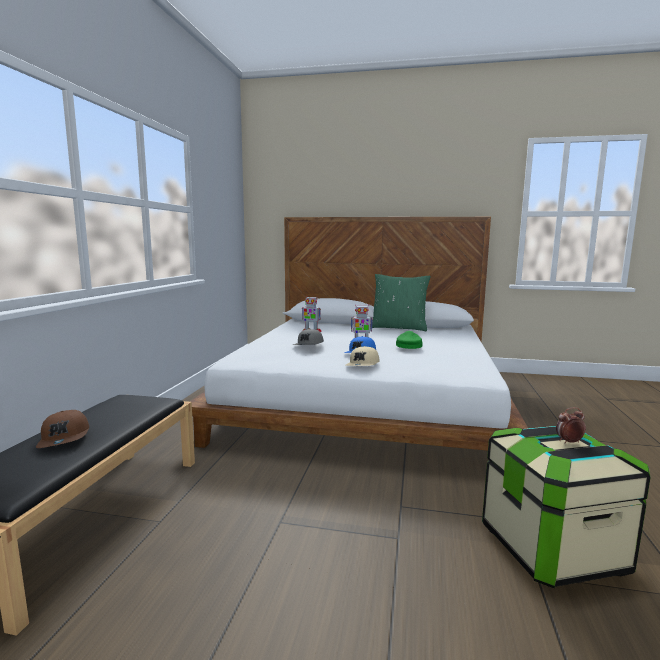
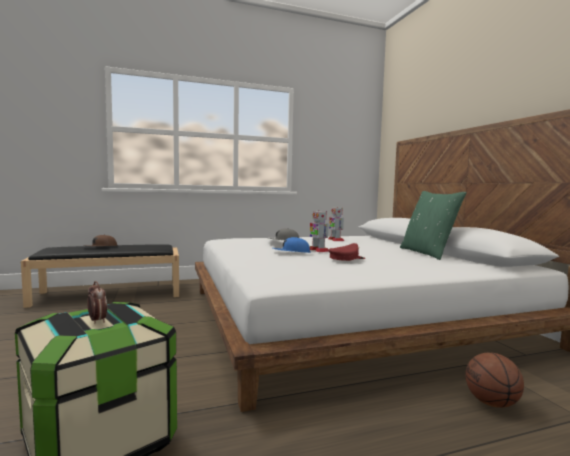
camera: 60 degrees right, 5 degrees down
(363, 365) = (253, 255): beige cap -> none
(408, 345) = (346, 258): green cap -> red cap
(523, 409) = (492, 403): none -> basketball

